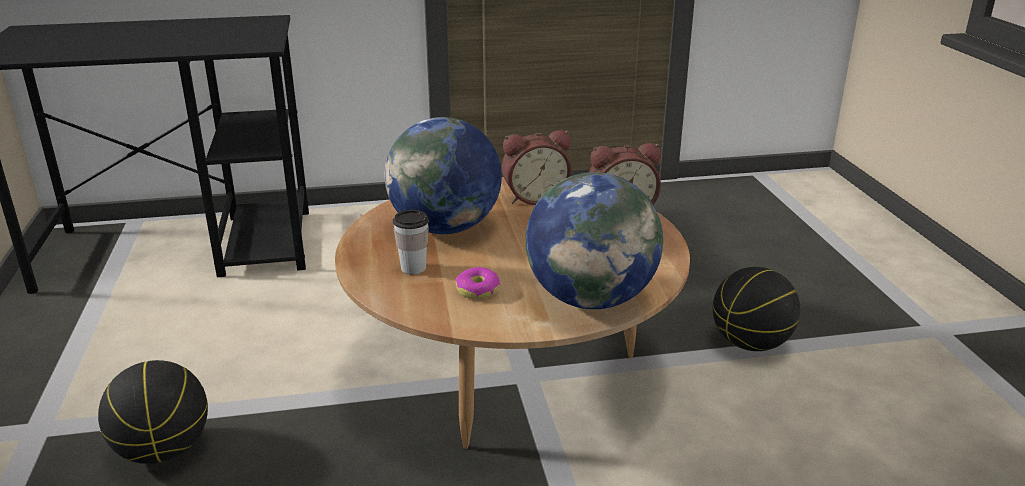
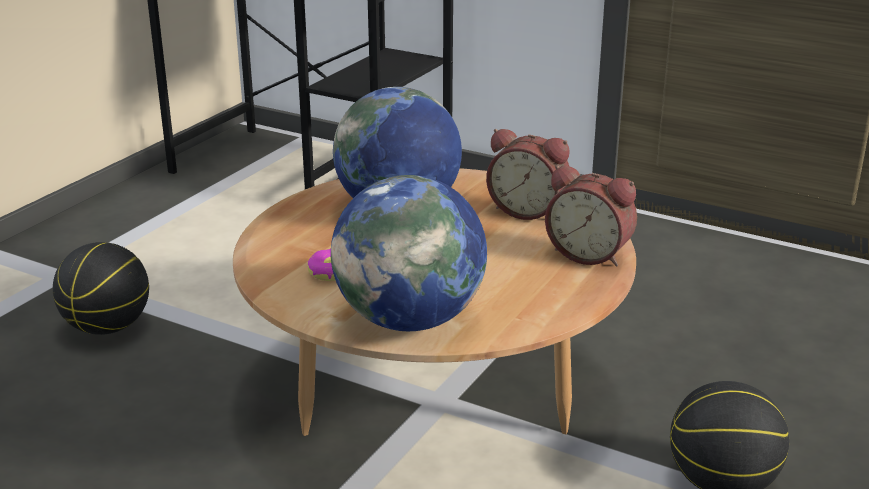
camera: 40 degrees right, 0 degrees up
(413, 268) = (314, 234): cup -> none

